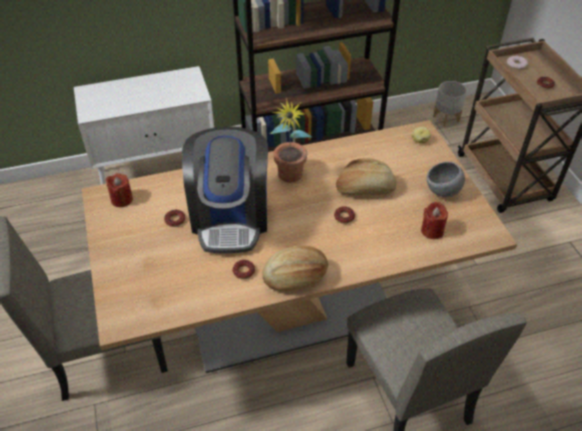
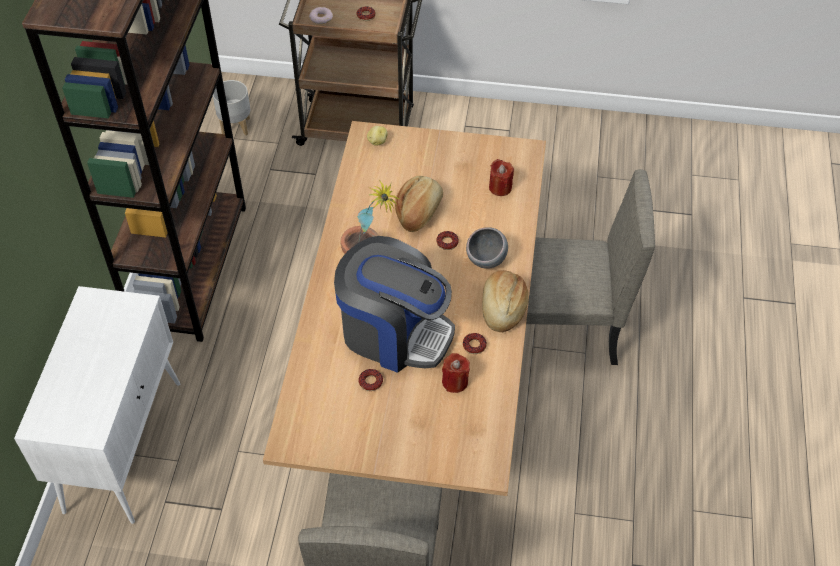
camera: 65 degrees left, 5 degrees up
(122, 199) = (307, 423): red candle -> red candle (455, 382)
(443, 192) = (457, 158): grey bowl -> grey bowl (486, 260)

